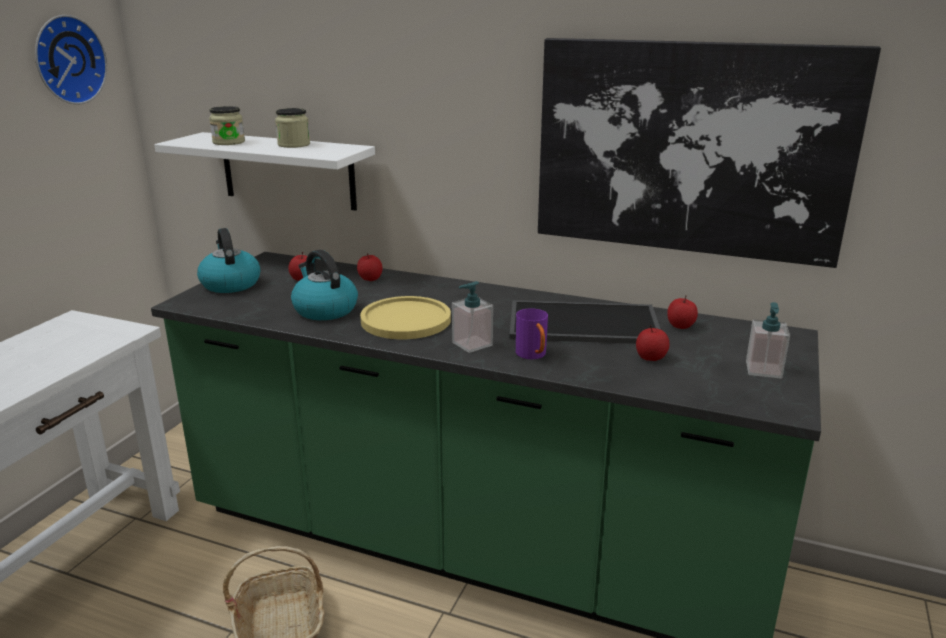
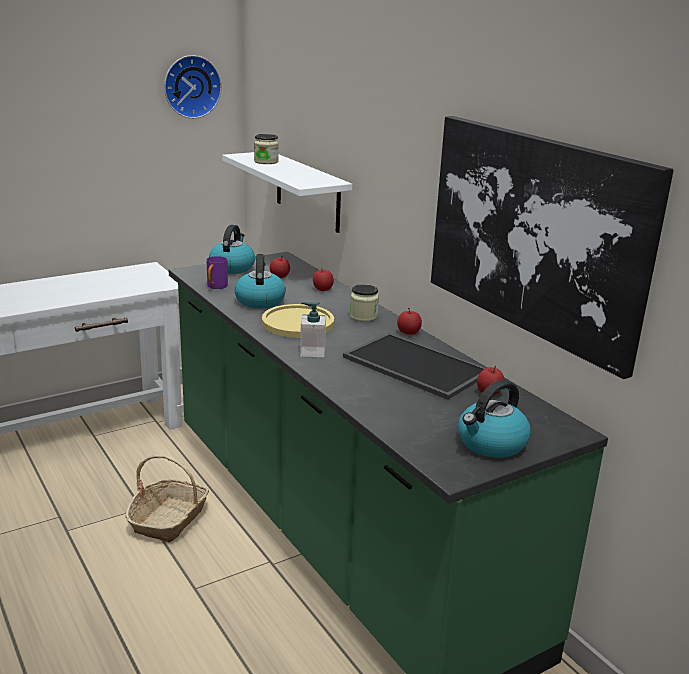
camera: 35 degrees right, 0 degrees up
(294, 144) = (301, 171): jar -> jar (363, 316)
(533, 356) = (338, 373): purple mug -> purple mug (215, 287)
(650, 357) = (419, 404): apple -> apple (408, 332)
(763, 370) = (491, 443): soap dispenser -> kettle

